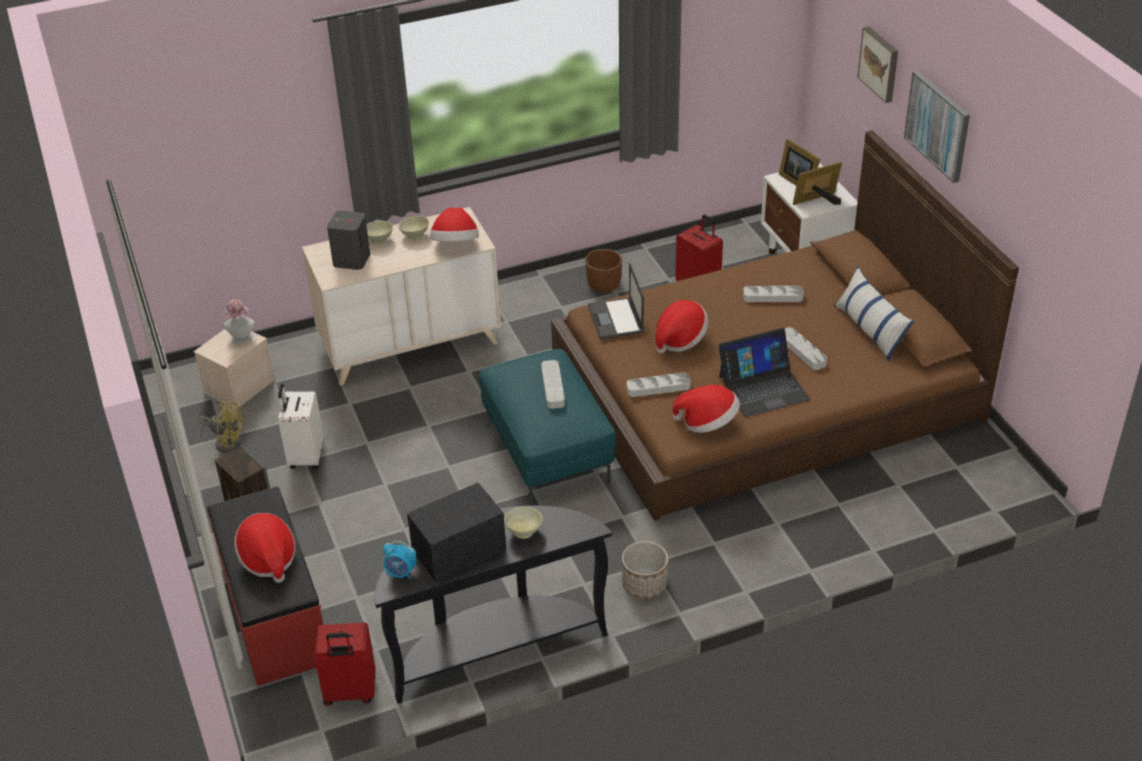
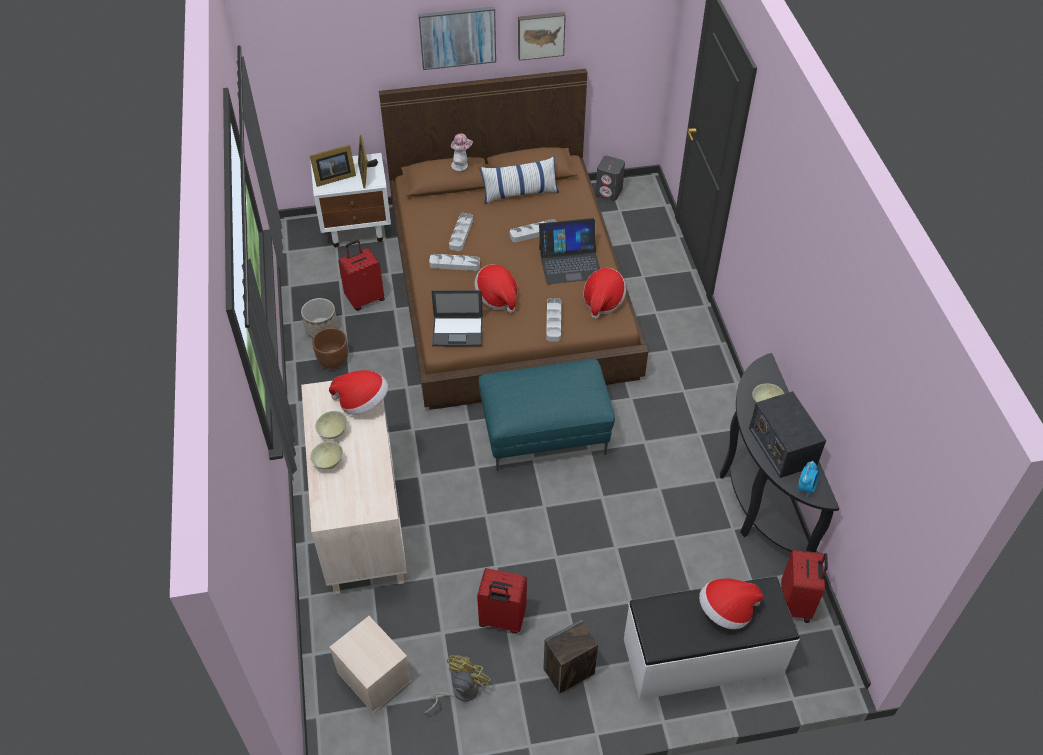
camera: 80 degrees left, 10 degrees up
(242, 339) = (362, 639): hat -> hat (462, 165)
(273, 614) = (703, 657): red bench -> white bench
(305, 457) = (501, 620): white suitcase -> red suitcase
(351, 260) = (355, 489): grey speaker -> grey speaker (609, 192)
(553, 387) = (544, 383): grey tray -> grey tray (454, 264)
(644, 584) = (704, 398): planter -> planter (321, 329)
(763, 387) = (570, 263): laptop -> laptop turned 90 degrees clockwise
(880, 63) = (365, 38): picture -> picture (540, 34)

